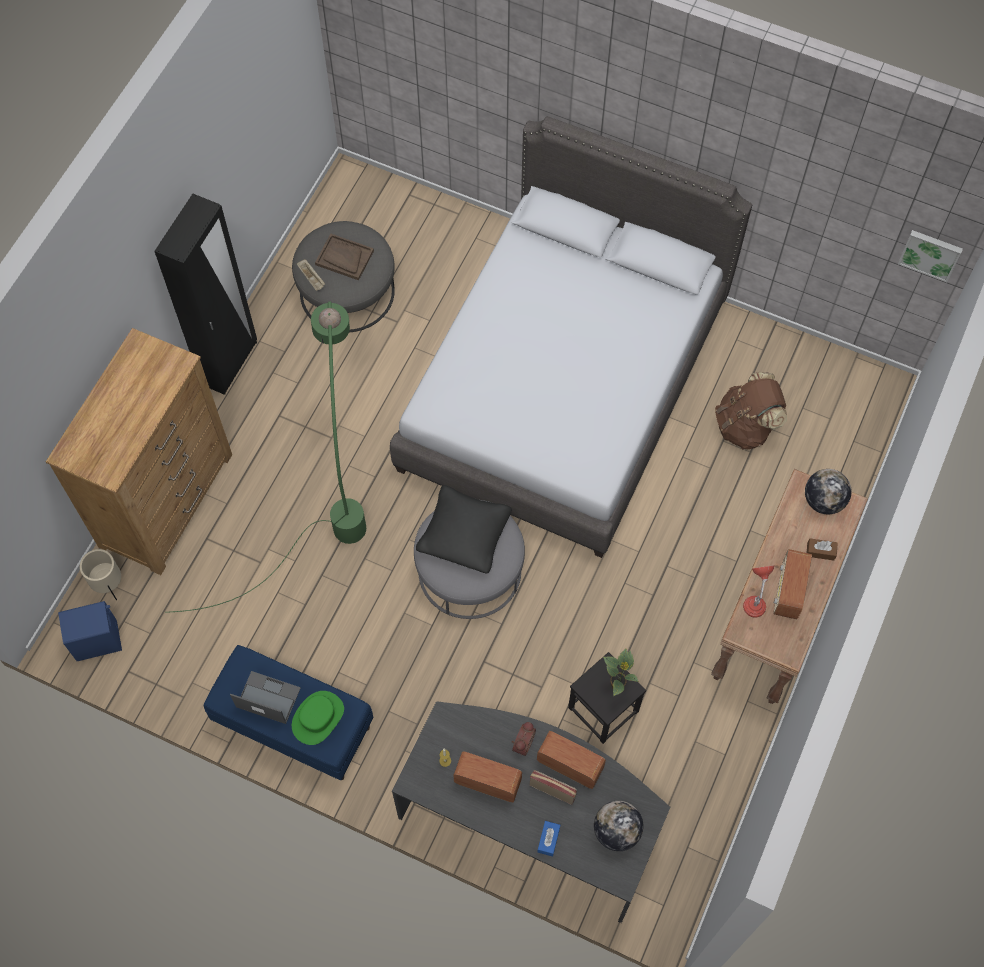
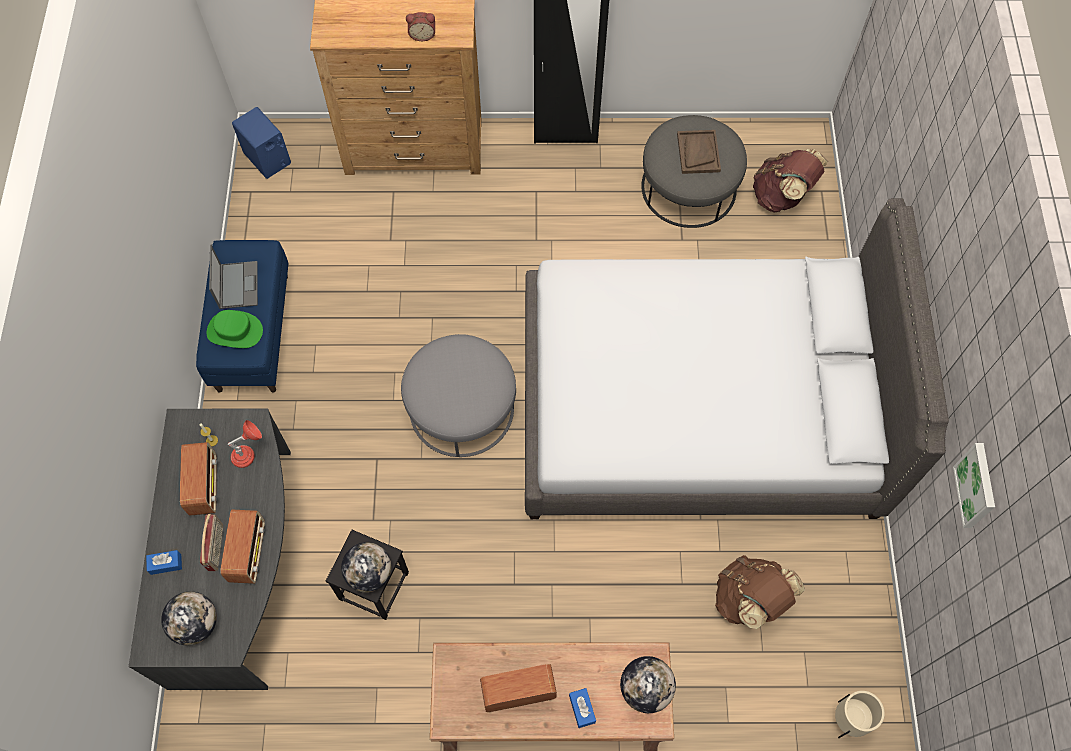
camera: 65 degrees right, 0 degrees up
(109, 585) = (319, 144): beige planter -> beige planter (848, 721)
(312, 278) = (661, 138): beige tray -> none
(329, 494) = (481, 263): green floor lamp -> none
(397, 226) = (781, 196): none -> brown backpack
(465, 534) = (467, 372): black pillow -> none
(522, 743) = (254, 500): alarm clock -> alarm clock (422, 35)
(617, 686) = (369, 573): potted plant -> globe
(754, 600) = (491, 659): red table lamp -> red table lamp (250, 455)
(820, 551) = (582, 709): brown tissue box -> blue tissue box
(930, 254) = (997, 673): picture -> picture (977, 486)

